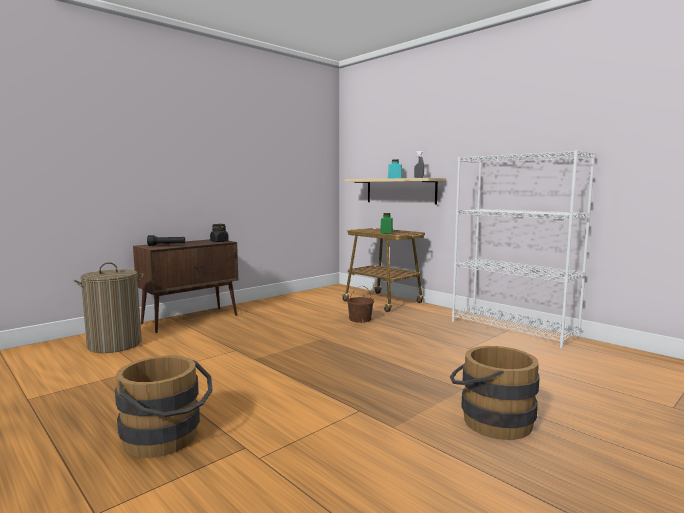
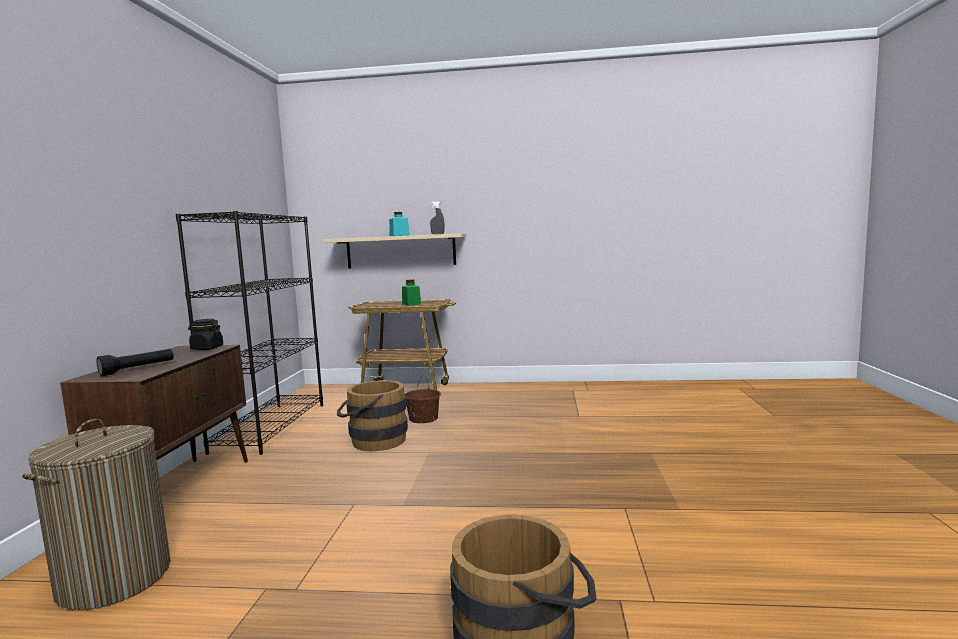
camera: 40 degrees left, 0 degrees up
(278, 301) = (271, 427): none -> black bookcase
(490, 420) = (719, 470): brown bucket -> brown bucket (373, 441)
(513, 329) = (574, 388): white bookcase -> none

